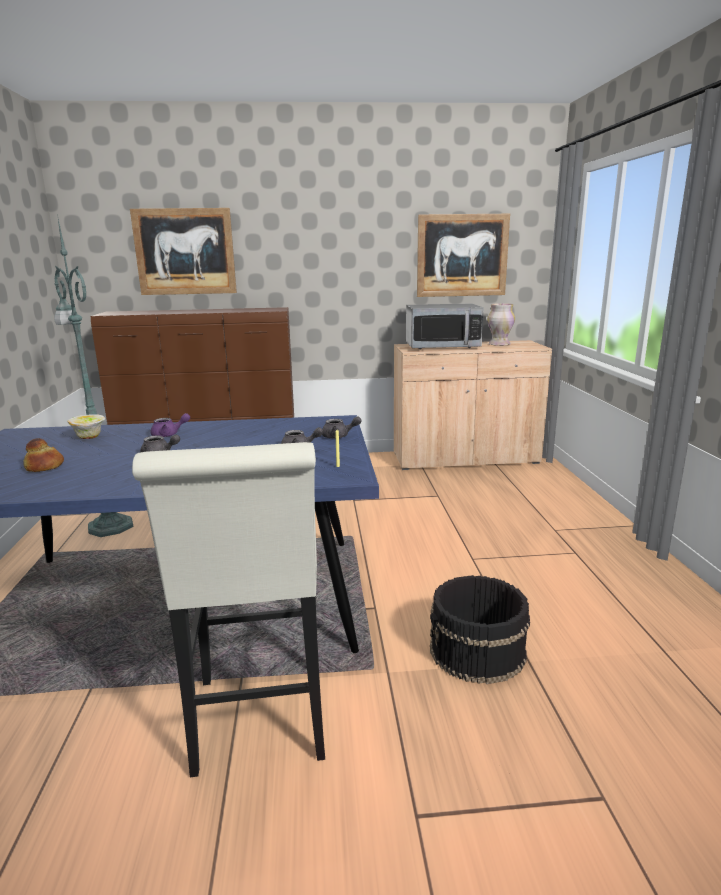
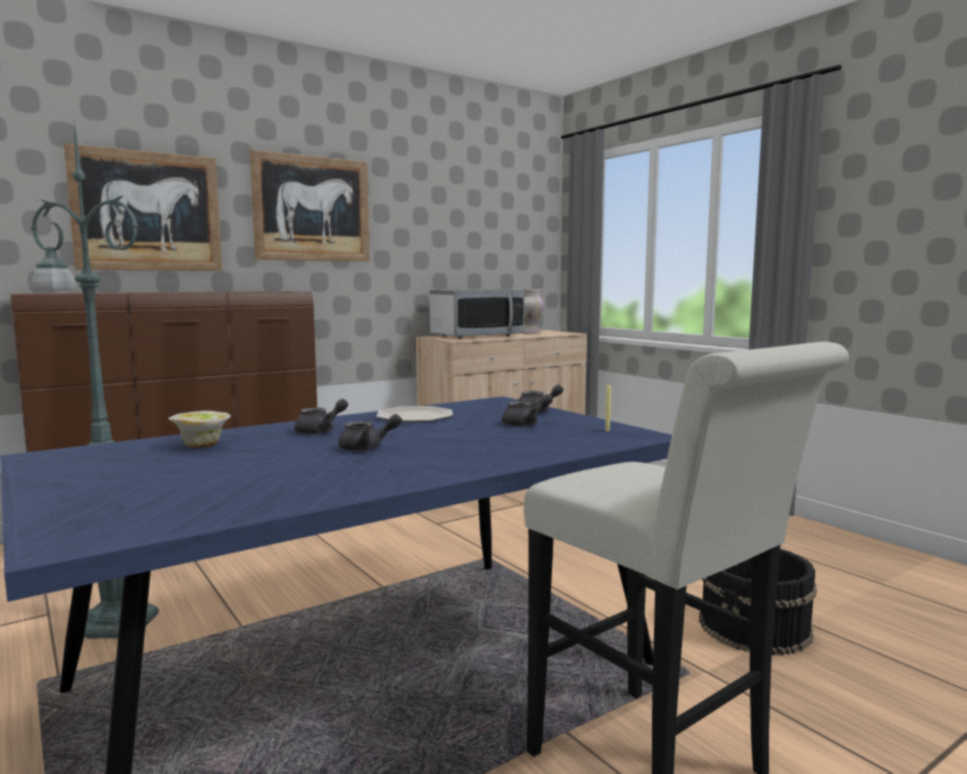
camera: 30 degrees left, 10 degrees down
(45, 466) = (221, 478): bread -> none
(169, 434) = (320, 431): purple teapot -> grey teapot
(250, 429) = (415, 416): none -> plate
(462, 255) = (479, 237): picture -> picture (312, 209)

